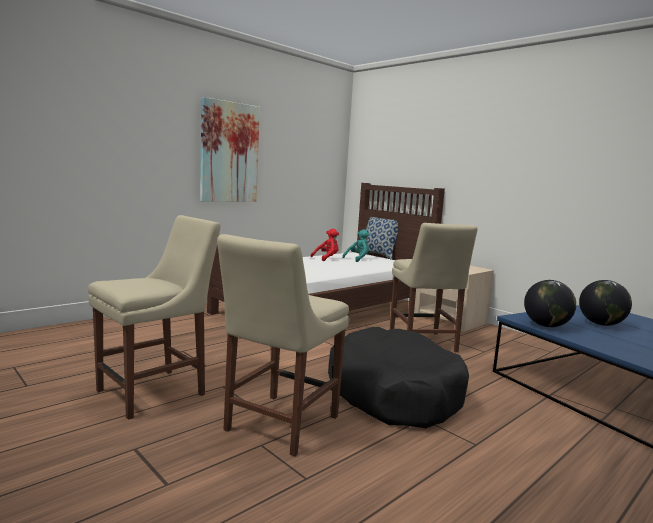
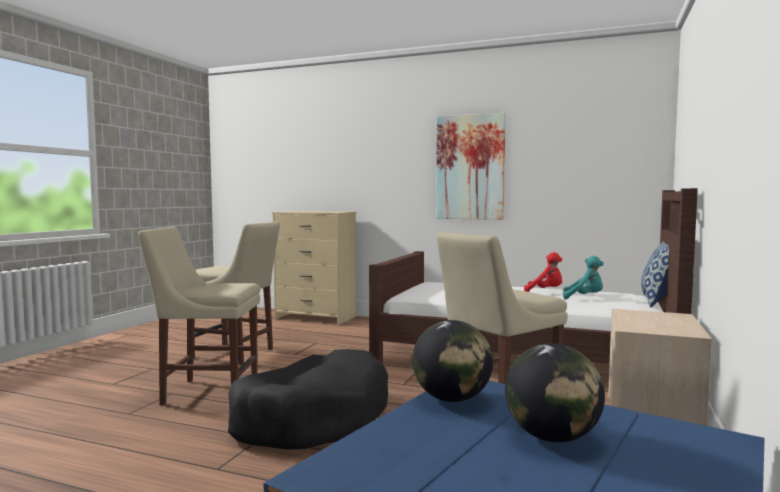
camera: 65 degrees right, 5 degrees down
(76, 330) = (315, 317): none -> beige dresser

